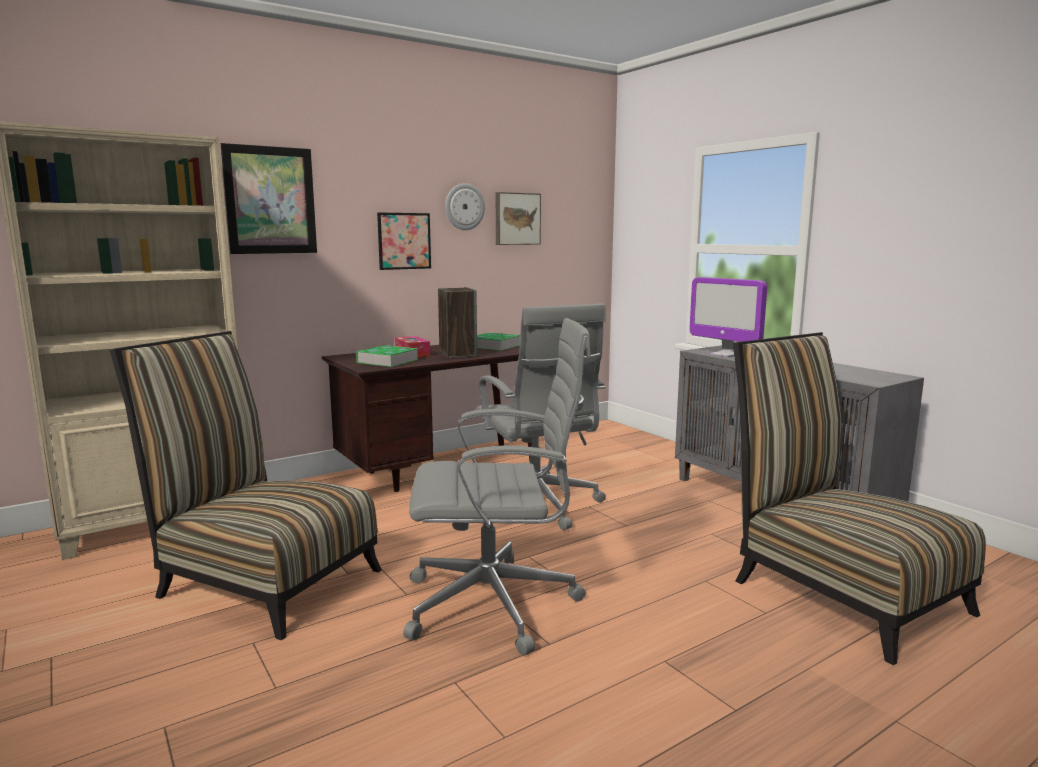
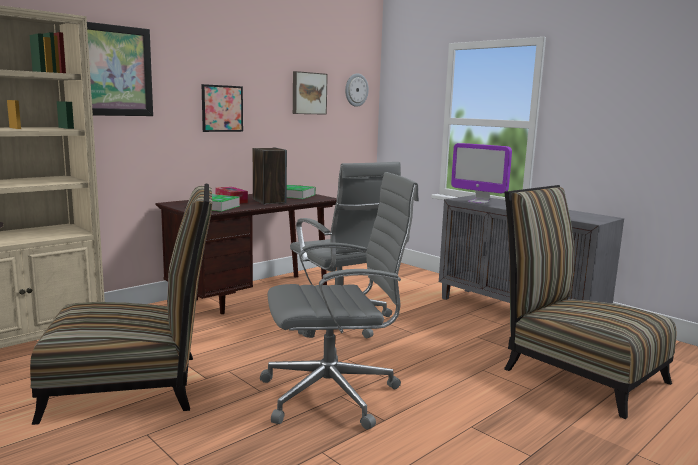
camera: 10 degrees left, 0 degrees up
(262, 579) = (135, 386): chair -> chair turned 150 degrees clockwise
(464, 207) = (269, 82): wall clock -> wall clock (356, 90)

